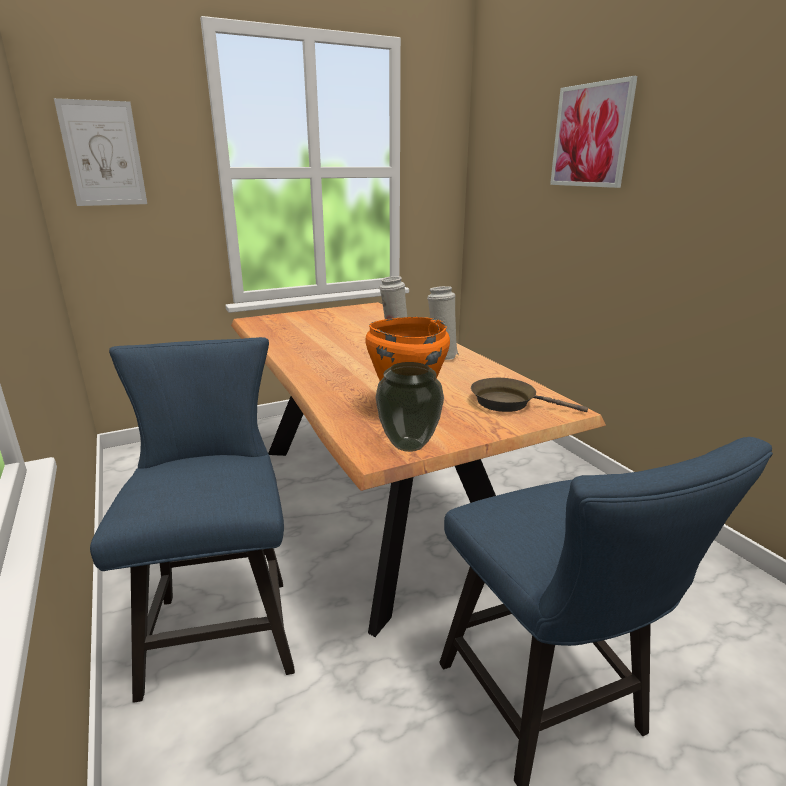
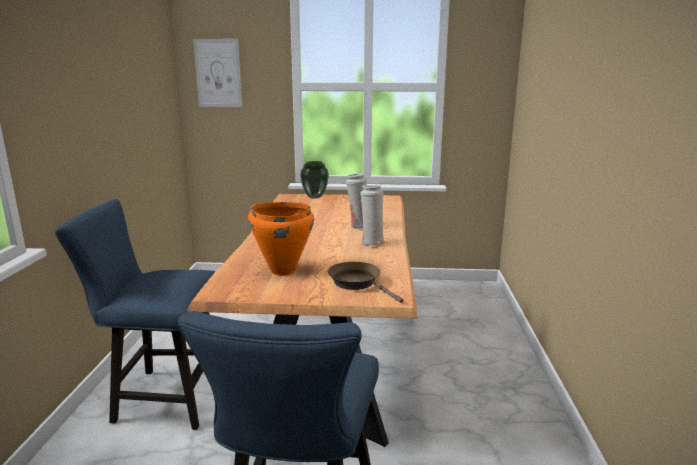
camera: 30 degrees right, 5 degrees down
(222, 624) = (162, 396): blue chair -> blue chair turned 105 degrees counterclockwise
(408, 446) = (242, 292): vase -> vase (314, 197)
(591, 136) = (569, 60): picture -> none

